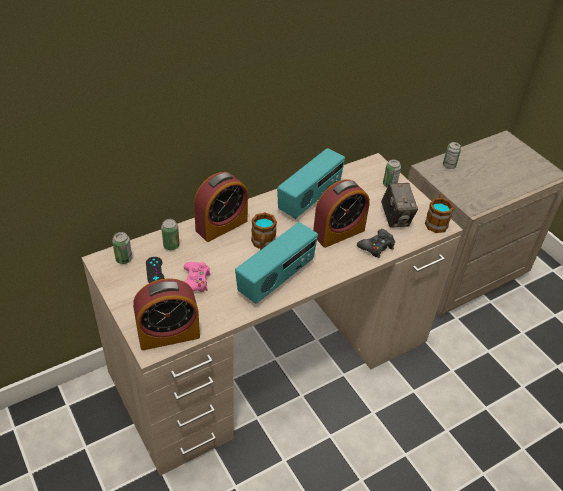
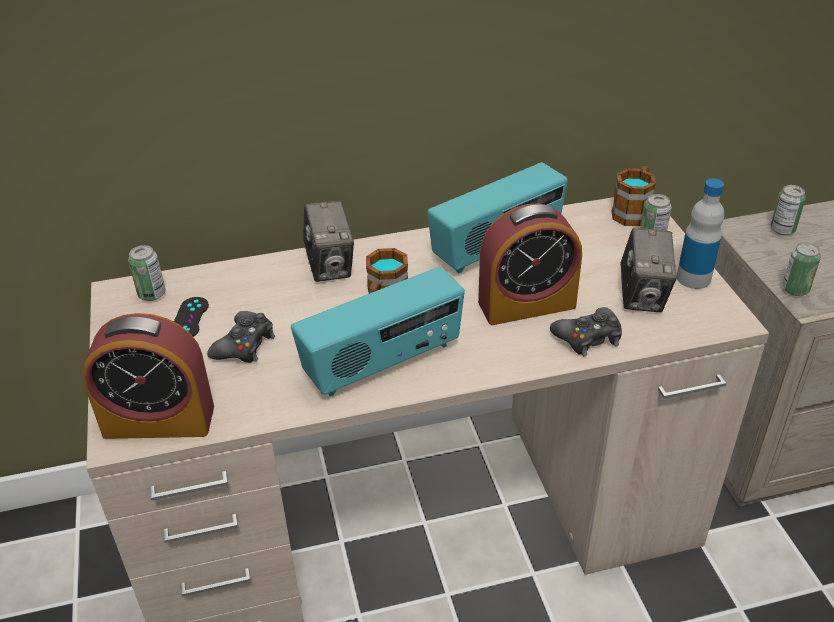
camera: 20 degrees right, 5 degrees down
(171, 245) = (235, 285): can -> can (795, 289)
(195, 281) = (244, 345): pink game controller -> black game controller
(221, 225) = (330, 266): alarm clock -> camera
(417, 203) = (693, 278): none -> bottle
(436, 221) = (720, 311): mug -> mug (633, 211)

